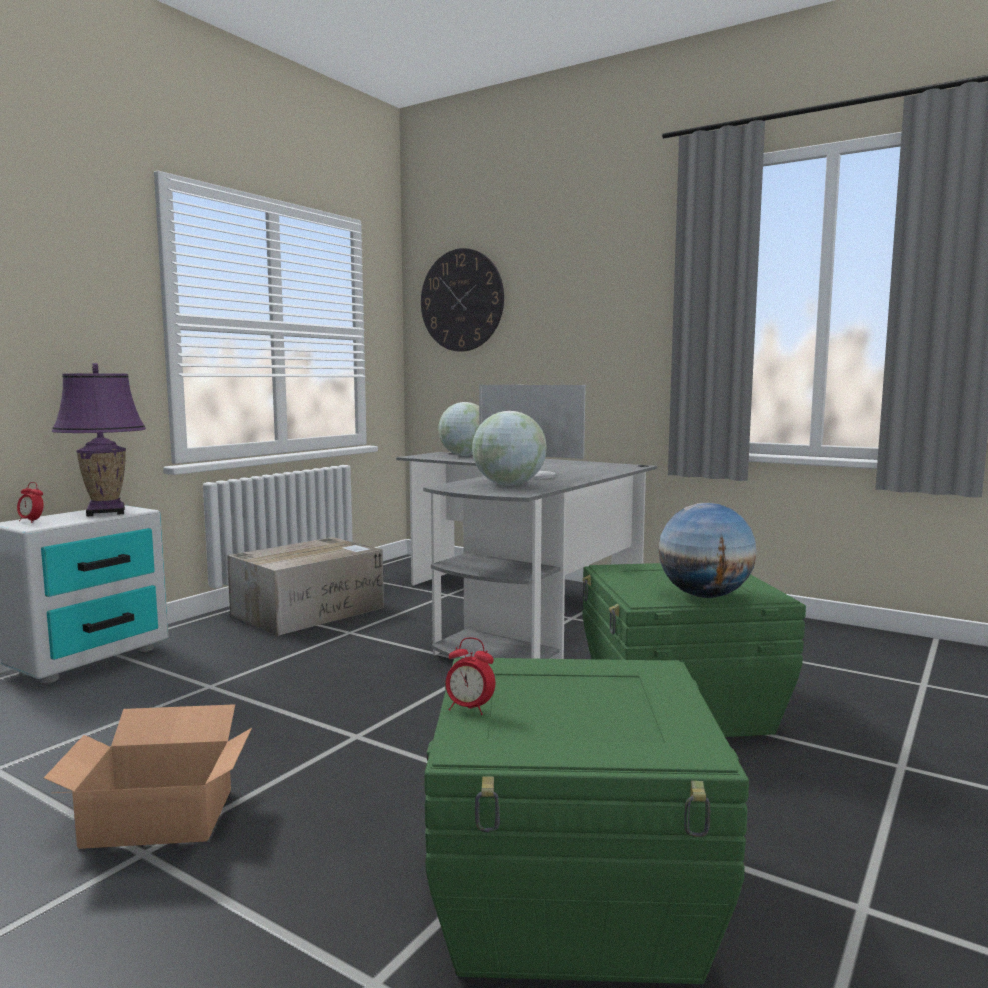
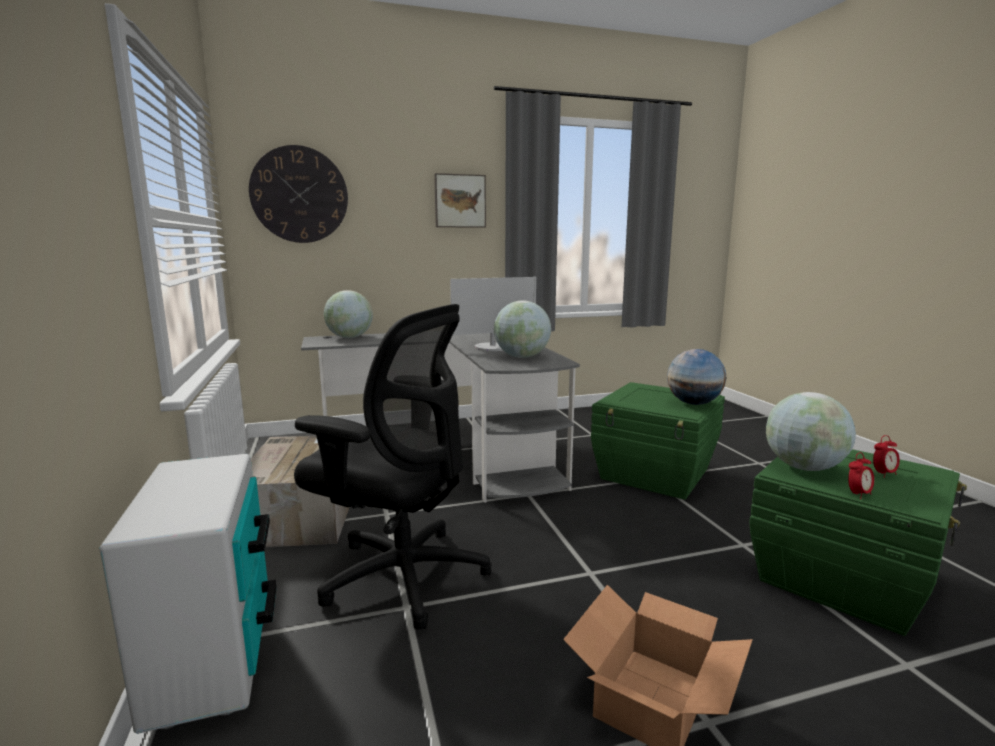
camera: 50 degrees left, 5 degrees up
(31, 521) = (162, 517): alarm clock -> alarm clock (883, 474)
(105, 512) = (202, 475): purple table lamp -> none
(251, 667) = (394, 575): none -> black office chair
(532, 673) = (804, 467): none -> globe
(626, 293) = (459, 201): none -> picture

